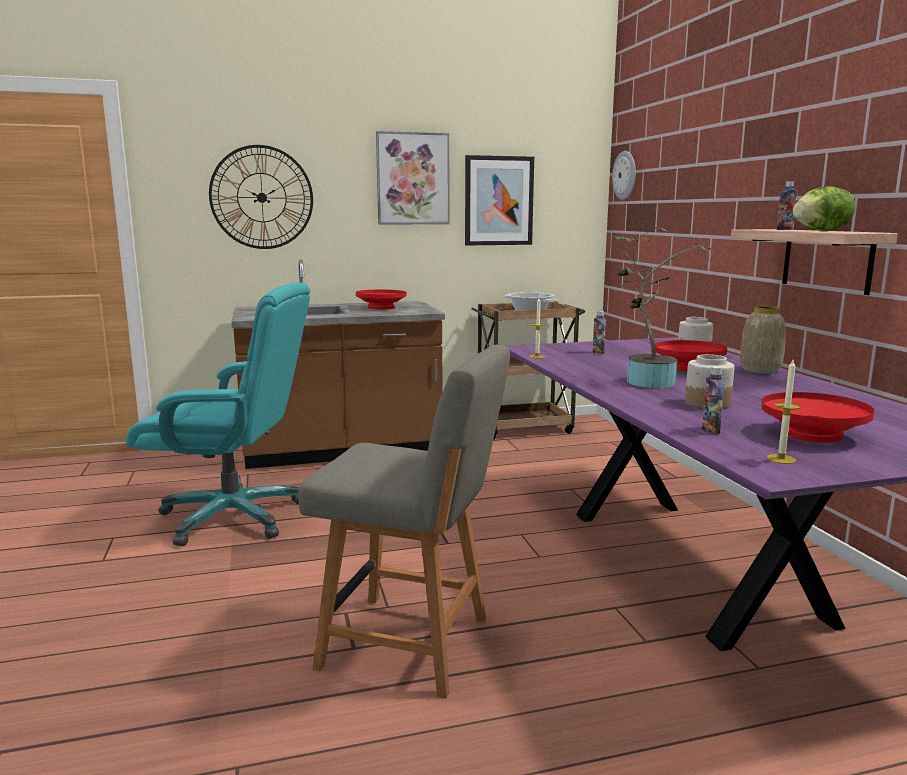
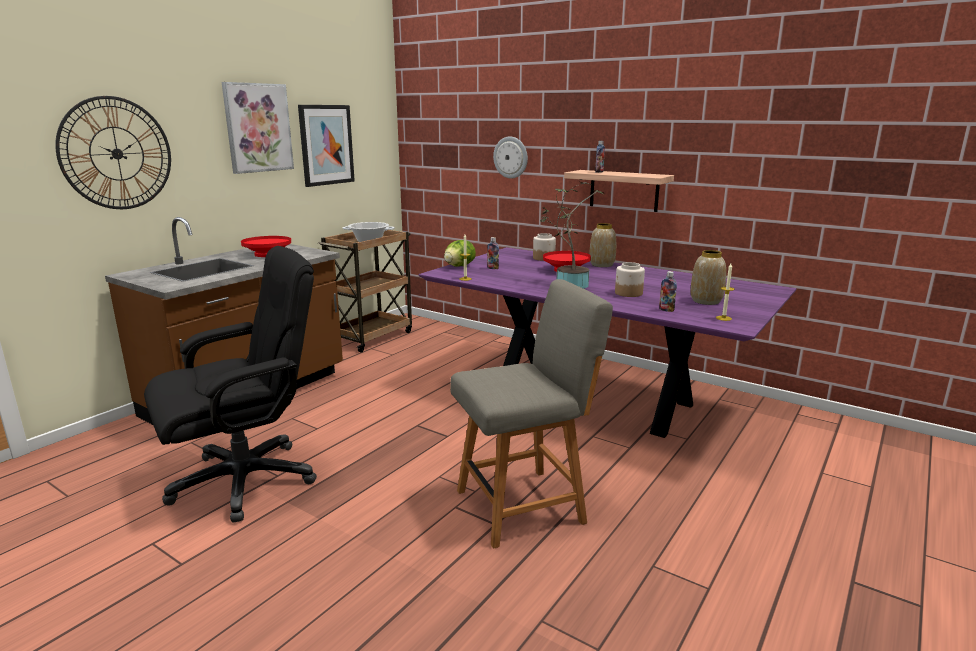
camera: 40 degrees left, 5 degrees up
(234, 516) = (246, 480): turquoise office chair -> black office chair
(625, 175) = (419, 121): wall clock -> wall clock (511, 157)
(812, 435) = (705, 301): red bowl -> vase
(820, 231) = (631, 174): lettuce -> lettuce (459, 266)

